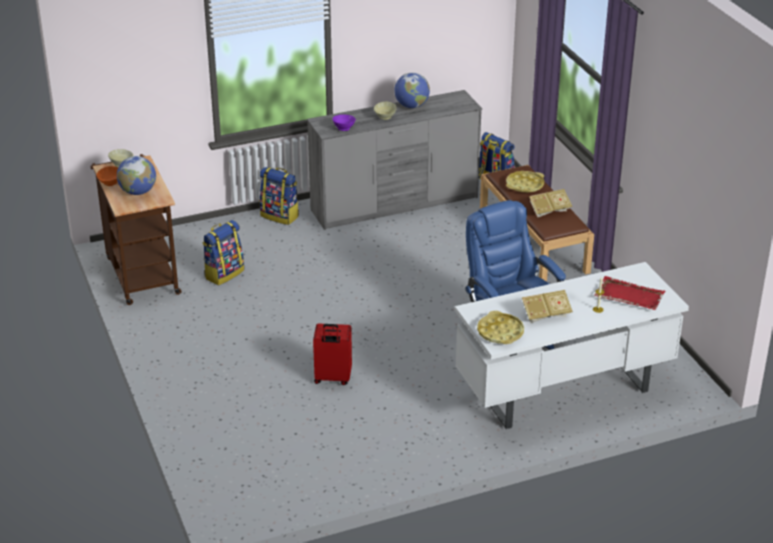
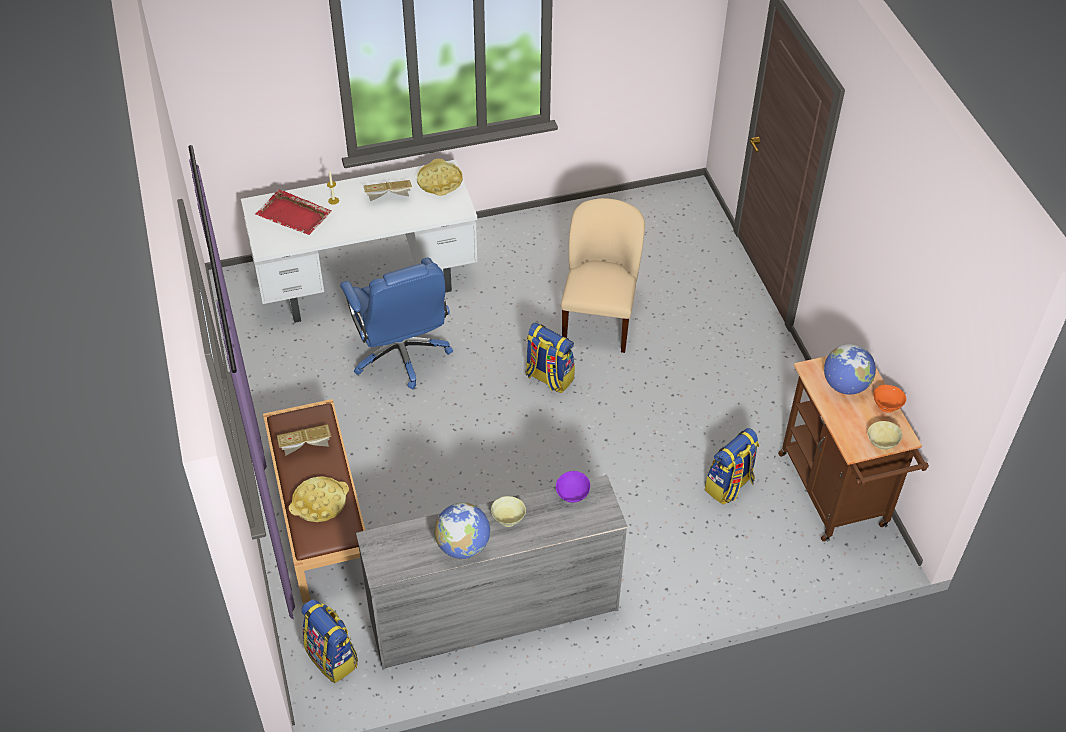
camera: 175 degrees left, 15 degrees up
(280, 216) = (661, 599): backpack -> backpack (548, 377)
(332, 378) = (599, 319): red suitcase -> beige chair

